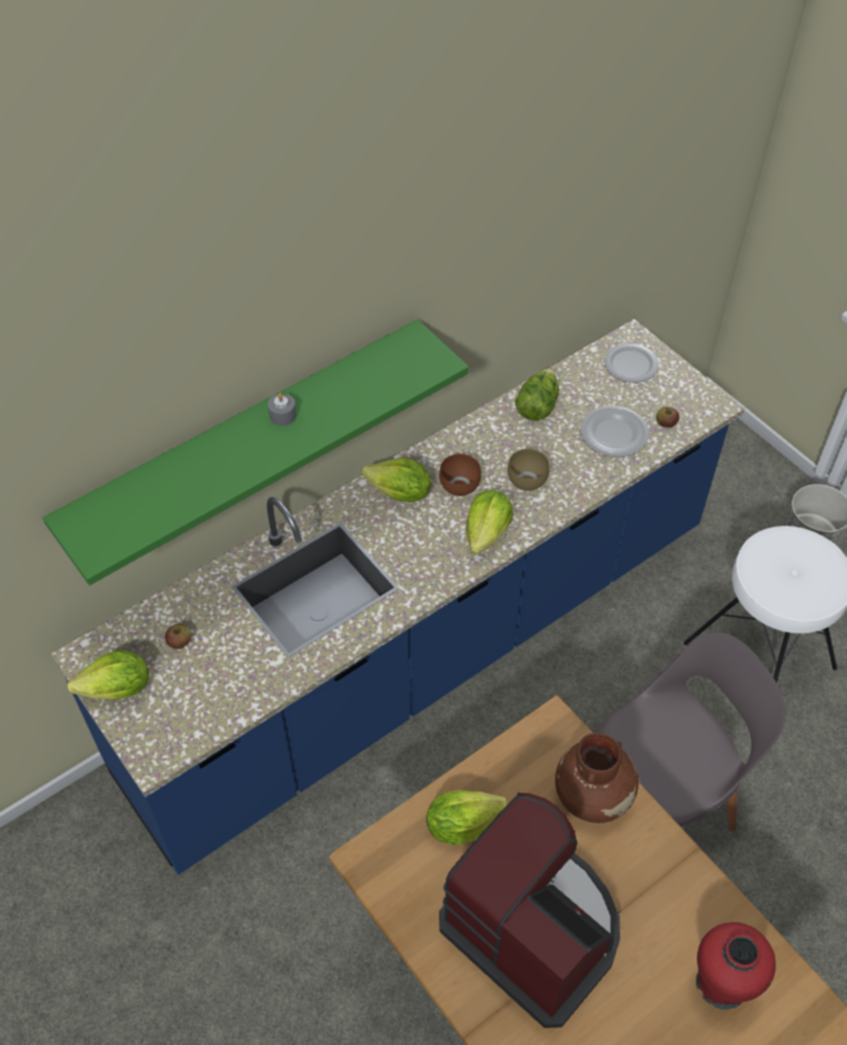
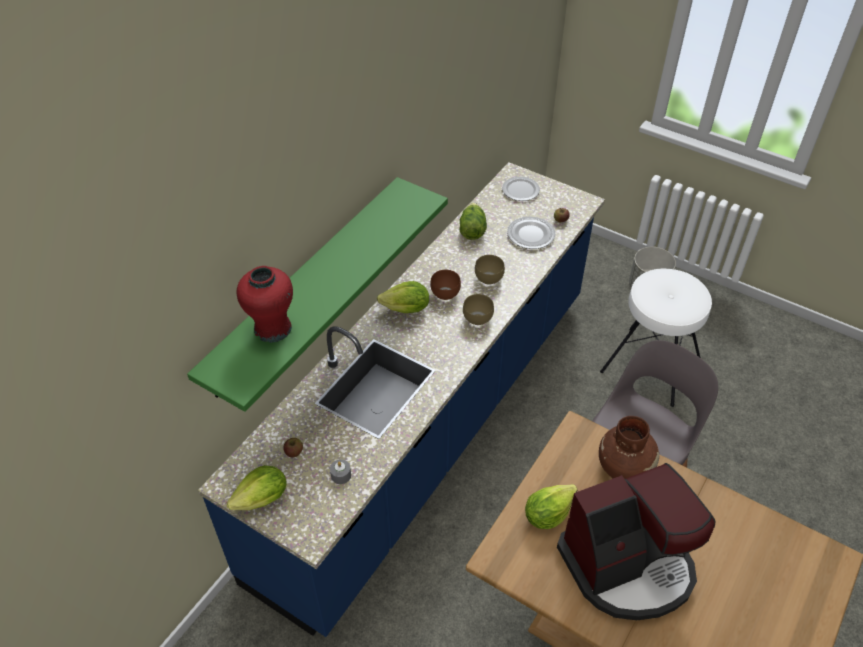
camera: 20 degrees left, 5 degrees down
(283, 415) = (334, 259): grey candle -> grey candle (341, 475)
(487, 533) = (478, 318): lettuce -> brown bowl
(533, 927) = (628, 565): coffee machine -> coffee machine turned 135 degrees clockwise
(721, 984) = (764, 559): red vase -> red vase (273, 329)

